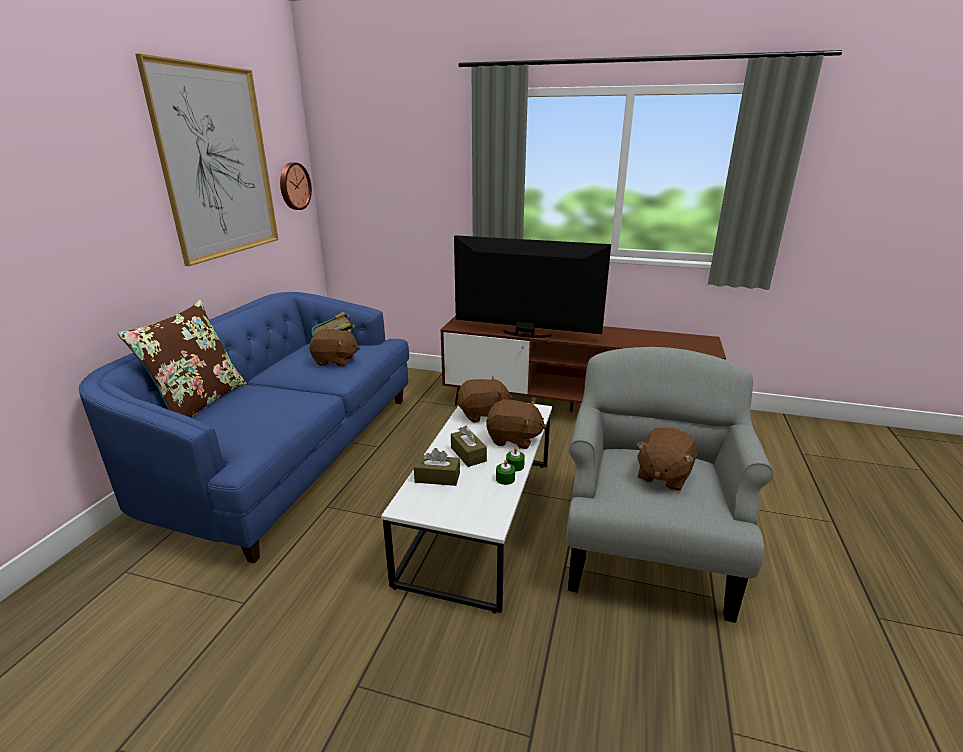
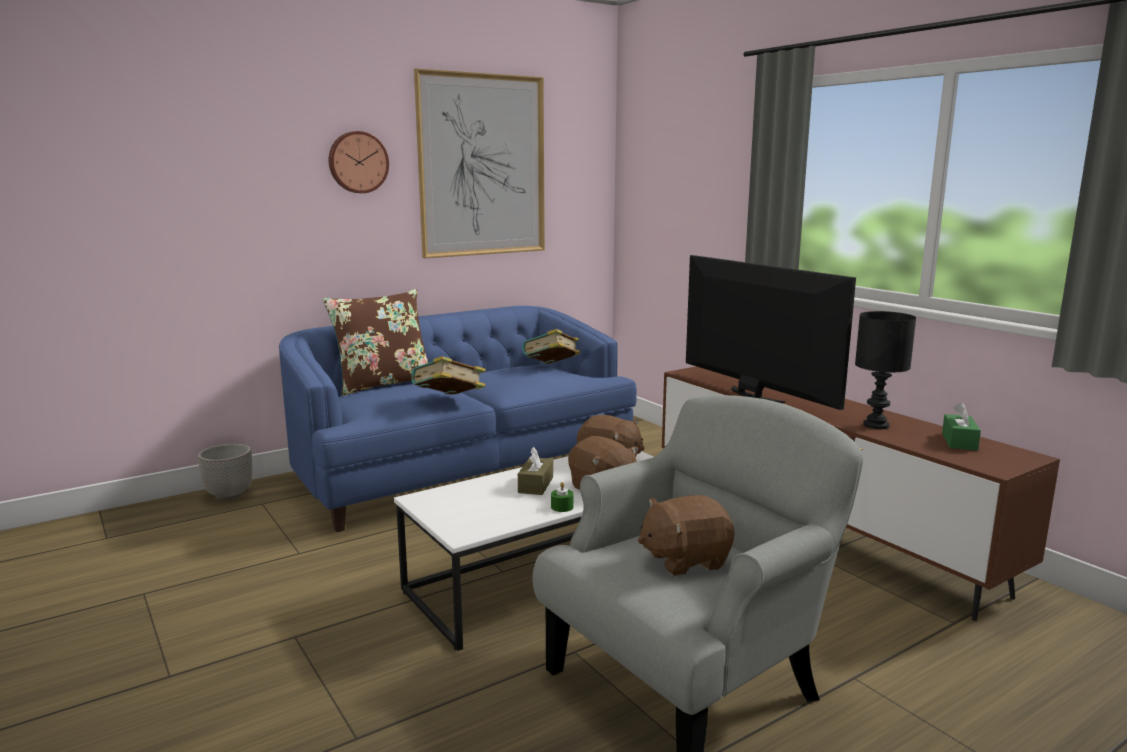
camera: 40 degrees right, 10 degrees down
(67, 579) = (230, 494): none -> planter
(293, 186) = (582, 196): wall clock -> wall clock (358, 162)
(306, 403) = (448, 401): none -> book
(335, 361) = (526, 379): brown plush toy -> none
(437, 477) = (478, 490): brown tissue box -> none
(505, 479) = (534, 512): green candle -> none
(620, 338) = (877, 425): none -> black table lamp
(669, 338) = (959, 441): none -> green tissue box

